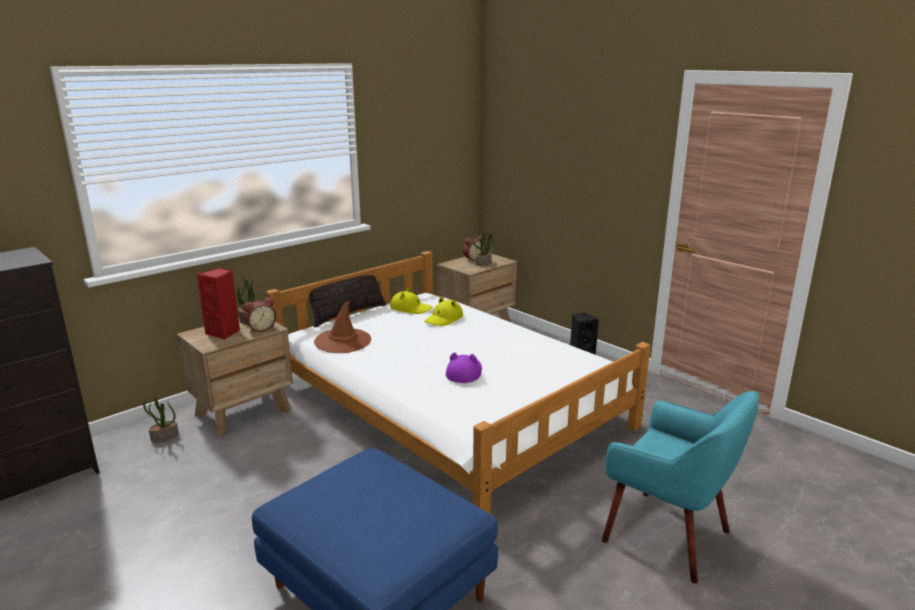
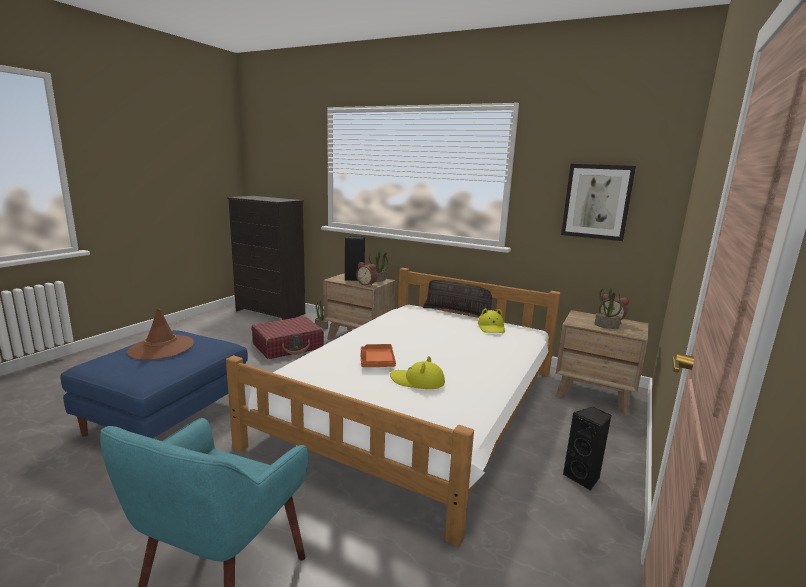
camera: 70 degrees right, 5 degrees down
(215, 473) = (288, 346): none -> red suitcase
(224, 333) = (354, 279): red speaker -> black speaker
(343, 341) = (403, 317): brown hat -> brown hat (161, 348)
(427, 158) = (596, 201): none -> picture
(444, 319) = (483, 341): yellow hat -> yellow hat (417, 381)
(464, 372) = (377, 361): purple hat -> orange tray

